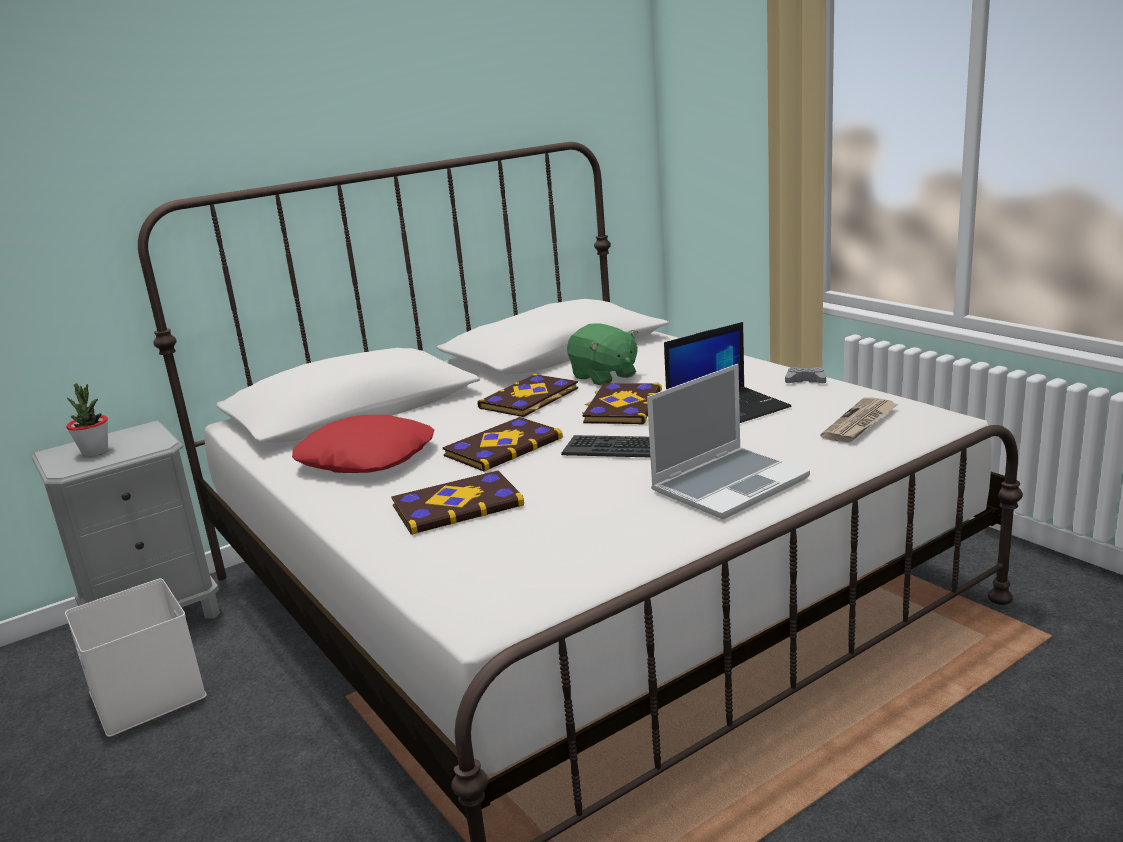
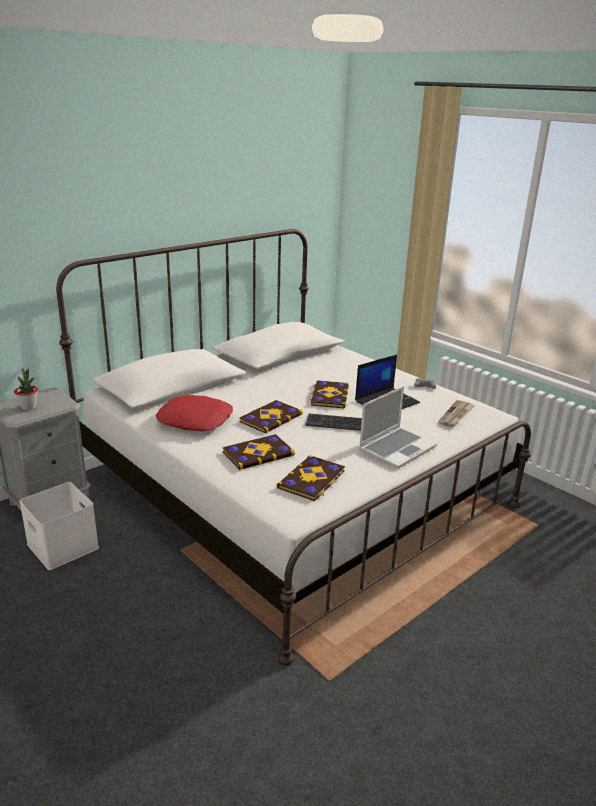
camera: 10 degrees left, 5 degrees up
(530, 399) = (276, 386): book -> book (312, 480)
(604, 376) = (313, 374): green plush toy -> none

